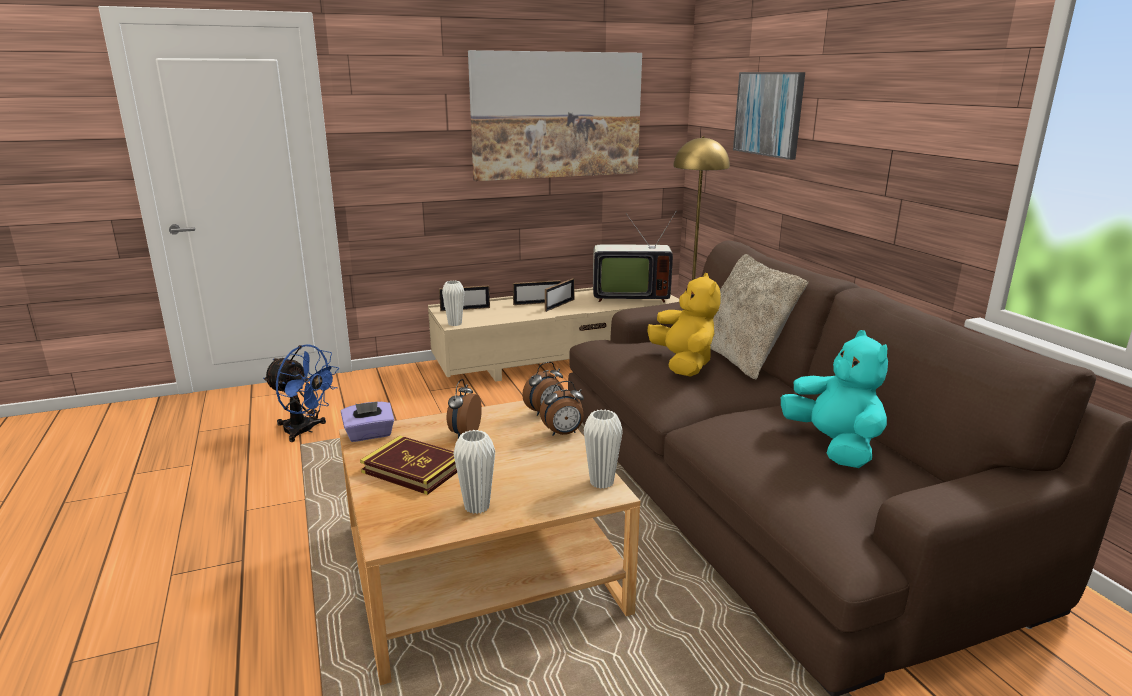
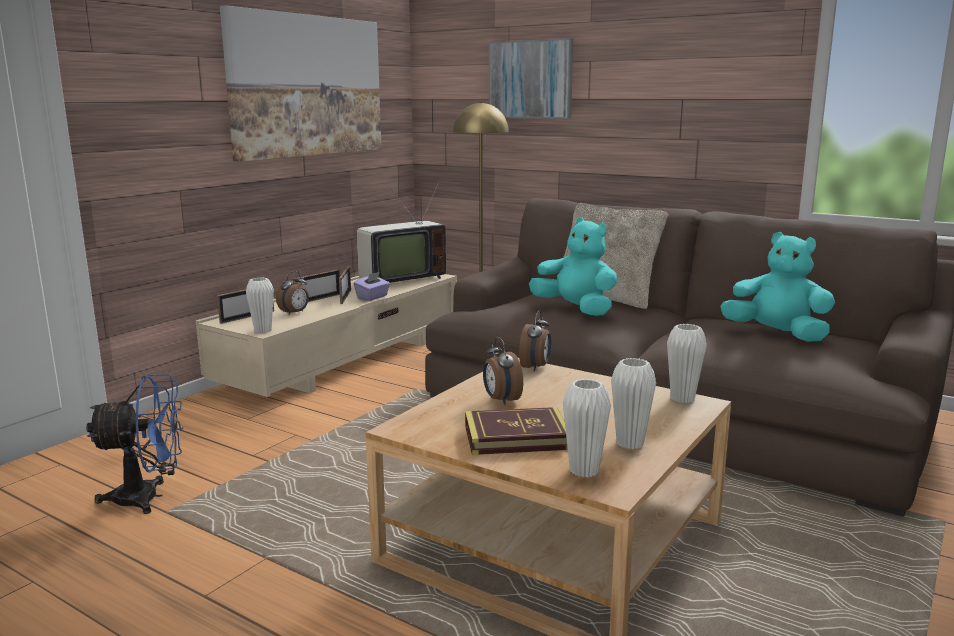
camera: 35 degrees left, 5 degrees down
(369, 434) = (410, 426): purple tissue box -> purple tissue box (372, 297)
(401, 516) = (584, 470): none -> white vase
(563, 433) = (583, 377): alarm clock -> alarm clock (295, 313)
(683, 364) = (576, 309): yellow plush toy -> turquoise plush toy

